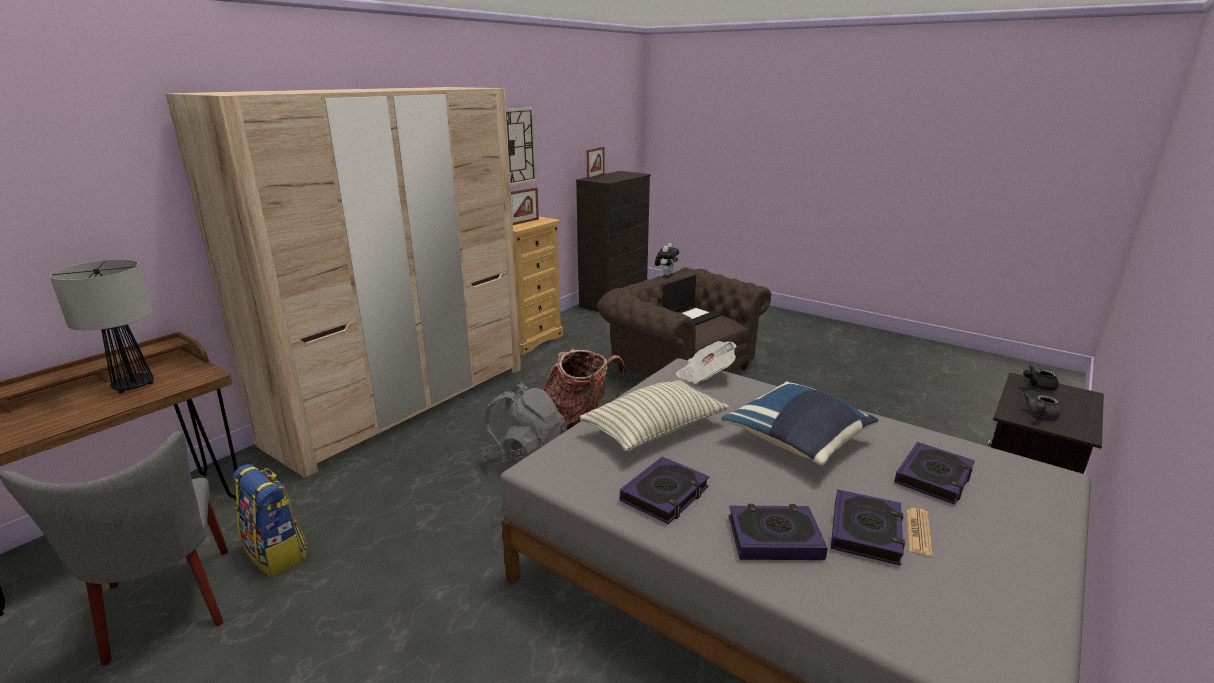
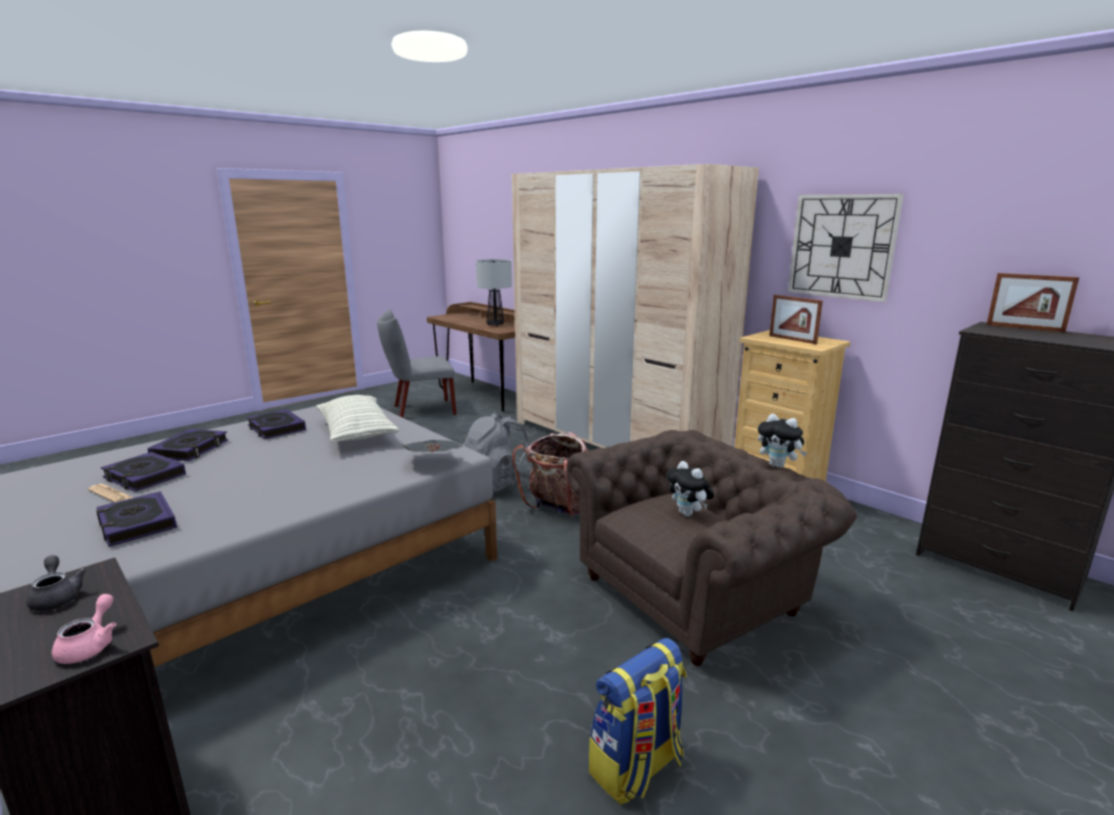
camera: 100 degrees right, 5 degrees down
(277, 553) = (444, 423): backpack -> backpack (637, 768)
(691, 316) = (688, 514): laptop -> plush toy
(798, 441) = (272, 479): blue pillow -> none
(1038, 386) = (90, 645): black teapot -> pink teapot

